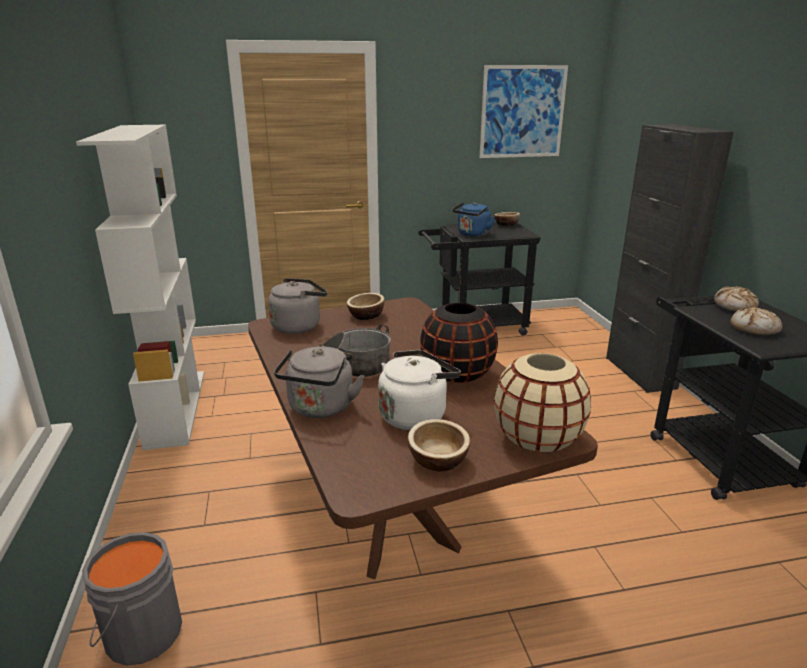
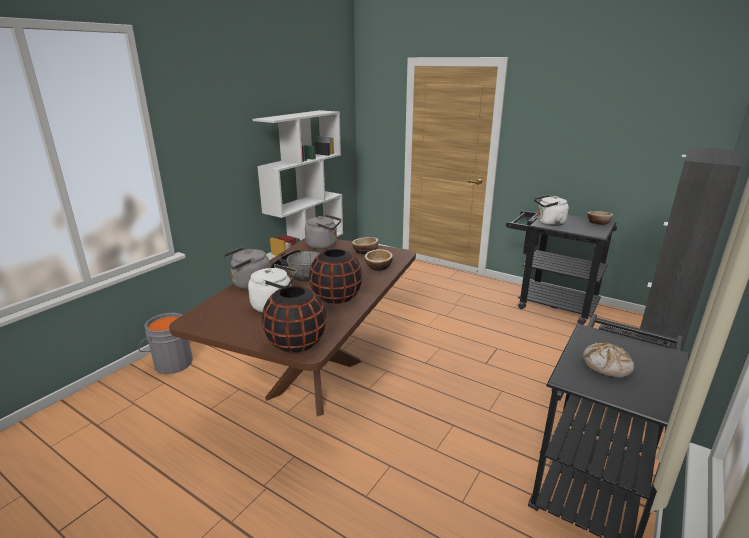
camera: 45 degrees right, 0 degrees up
(437, 460) = (239, 327): bowl -> bowl (378, 267)
(472, 234) = (548, 223): blue kettle -> white kettle
(522, 112) = (639, 122): picture -> none
(537, 439) = (296, 344): beige vase -> black vase
(734, 306) = (638, 345): bread -> none

